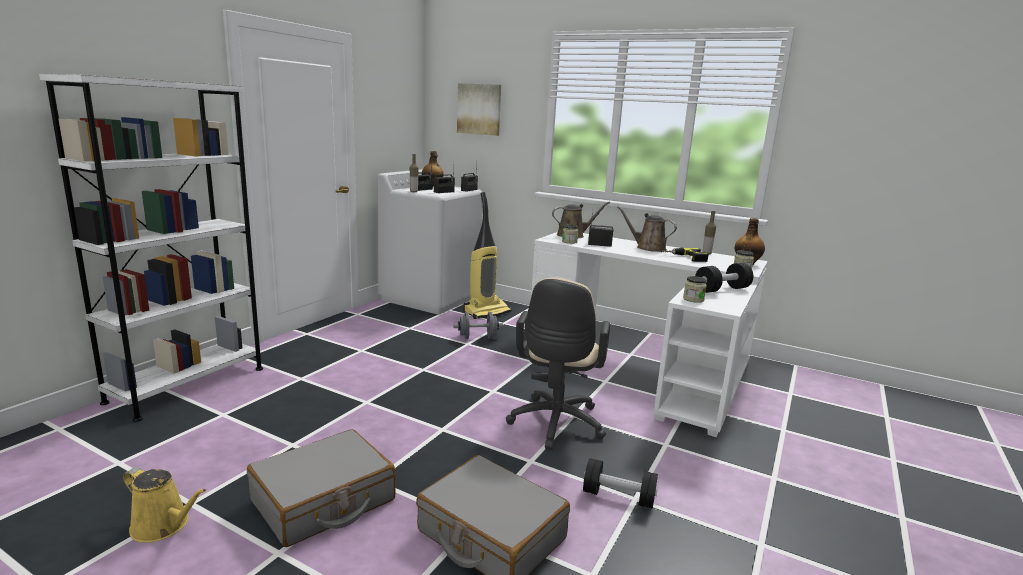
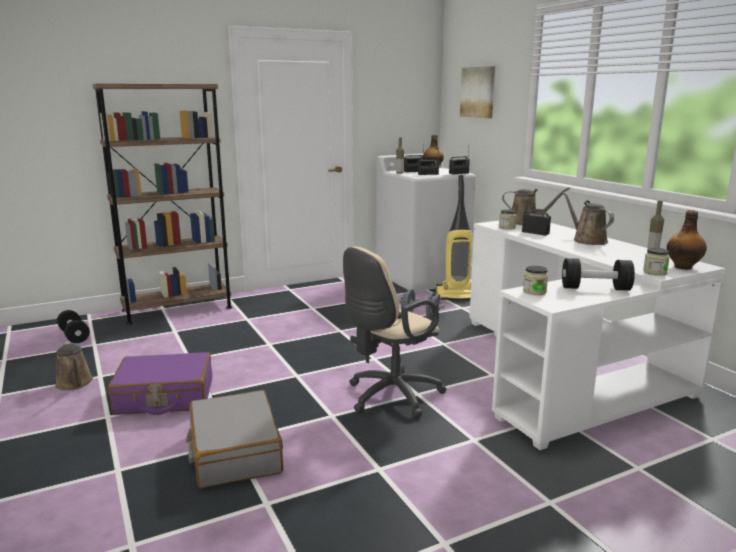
camera: 35 degrees right, 0 degrees up
(164, 526) = (75, 383): yellow watering can -> brown watering can
(187, 385) = (177, 309): white bookcase -> brown bookcase
(323, 501) = (165, 397): grey suitcase -> purple suitcase
(618, 497) = (366, 462): black dumbbell -> black dumbbell (74, 336)
(684, 258) = (608, 253): power drill -> none

